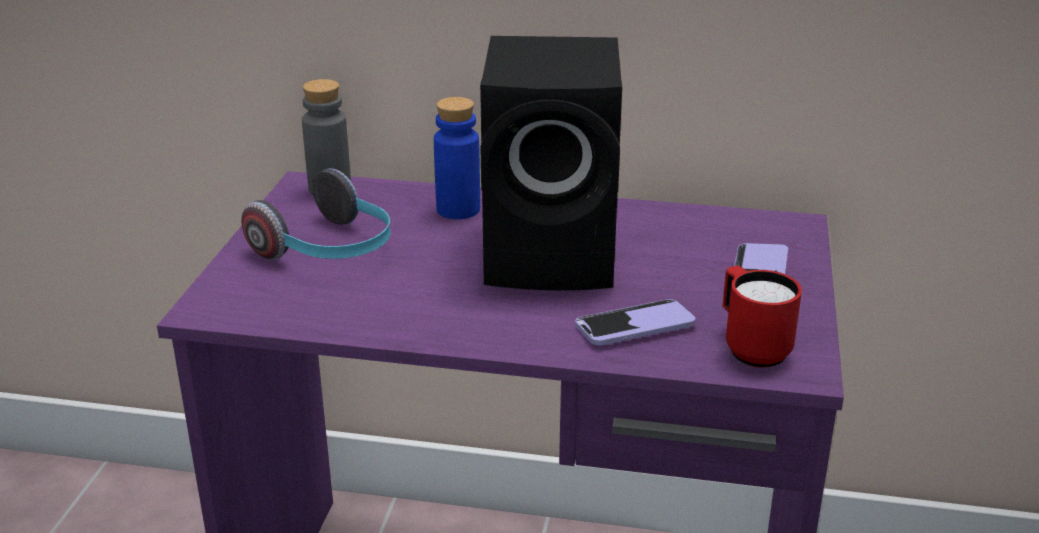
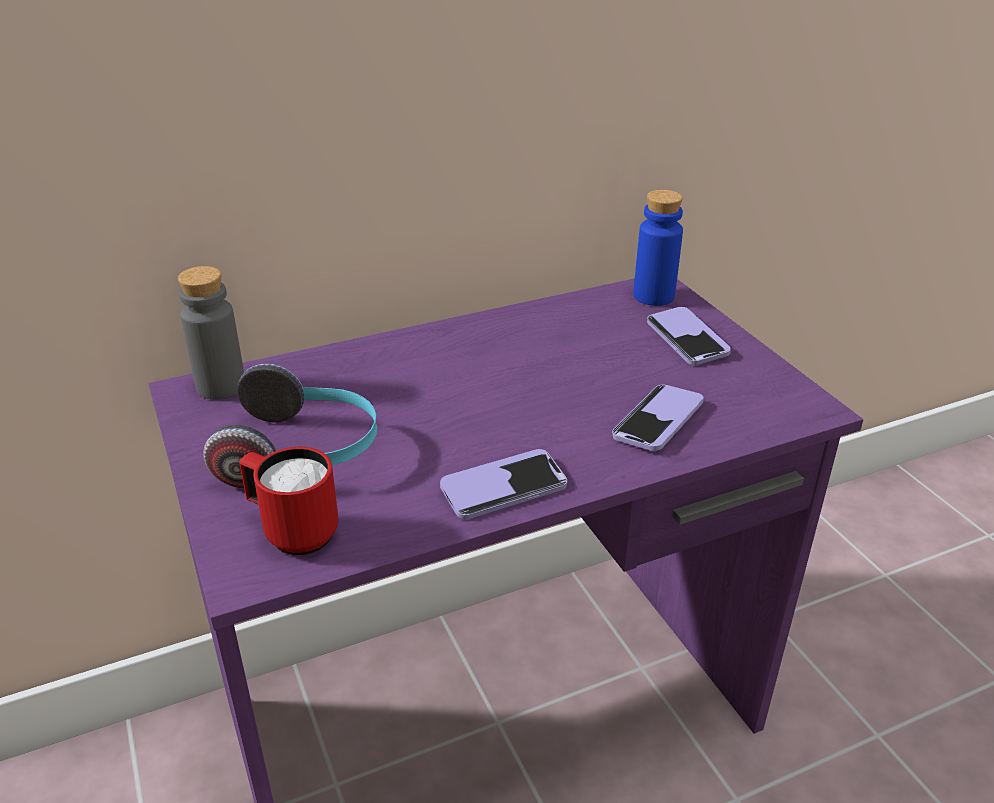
camera: 35 degrees left, 5 degrees up
(440, 325) = (503, 487): none -> phone
(458, 209) = (377, 365): blue bottle -> blue bottle (653, 296)
(556, 255) = (517, 379): black speaker -> none
(751, 347) = (759, 403): red mug -> red mug (292, 531)

